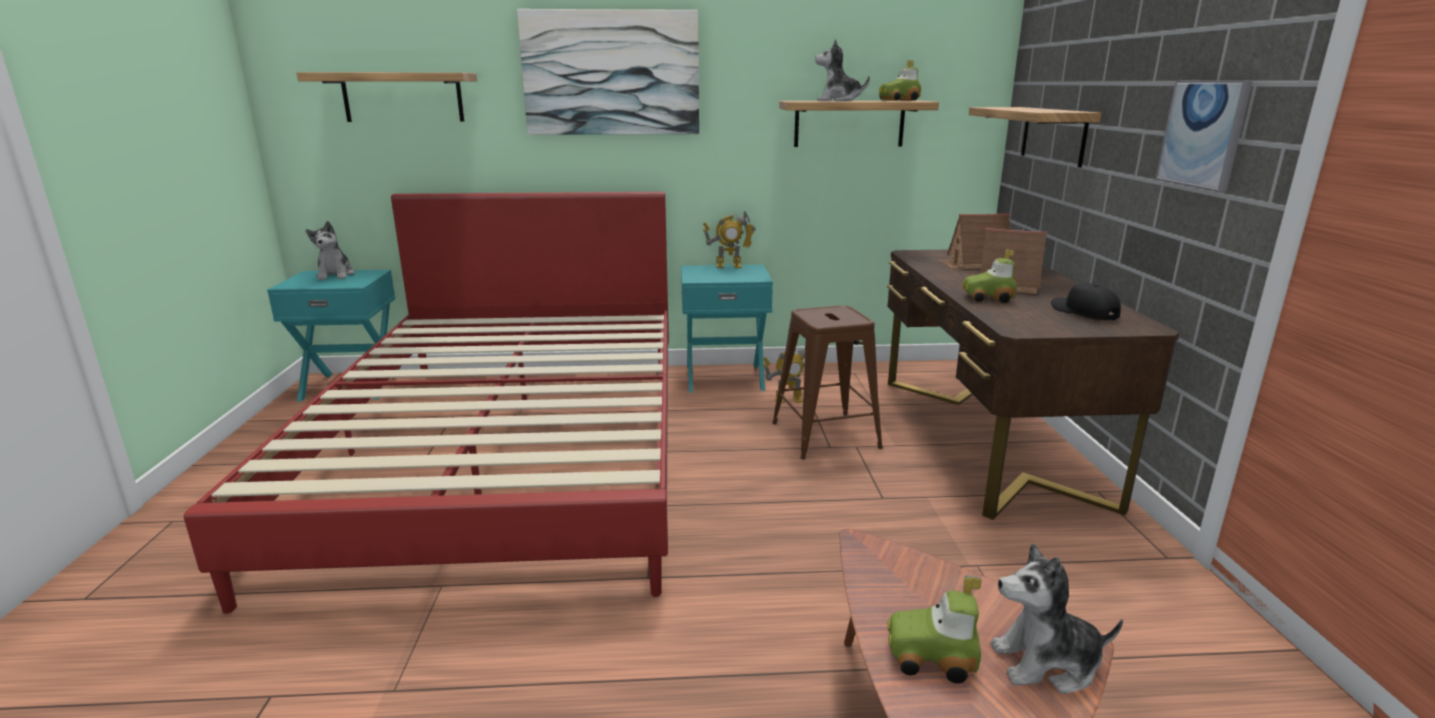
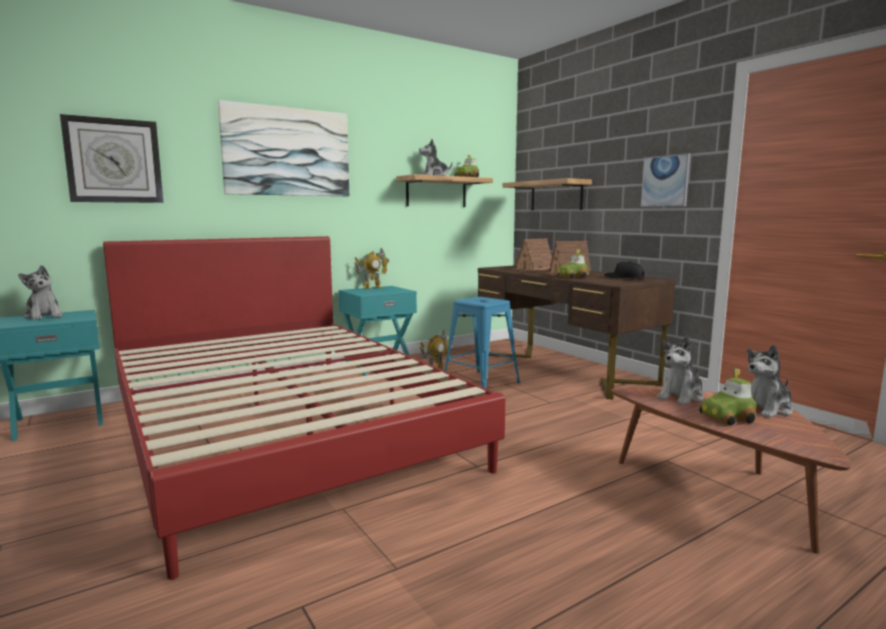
camera: 30 degrees left, 10 degrees down
(403, 97) = (114, 161): shelf -> wall clock
(826, 435) = (481, 382): brown stool -> blue stool
(930, 582) = (681, 397): none -> plush toy

